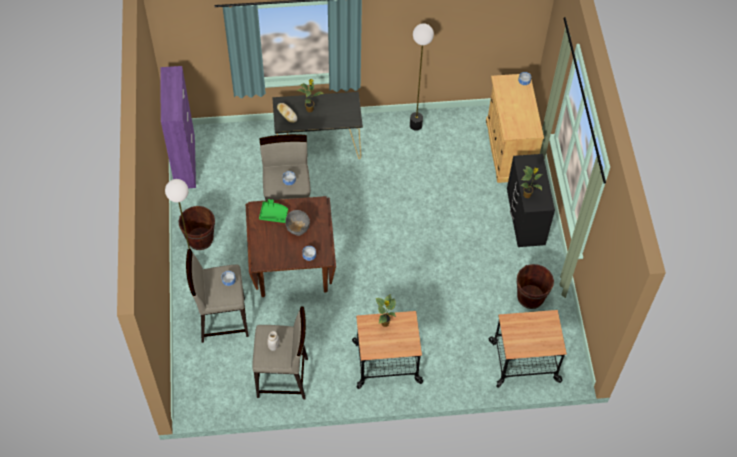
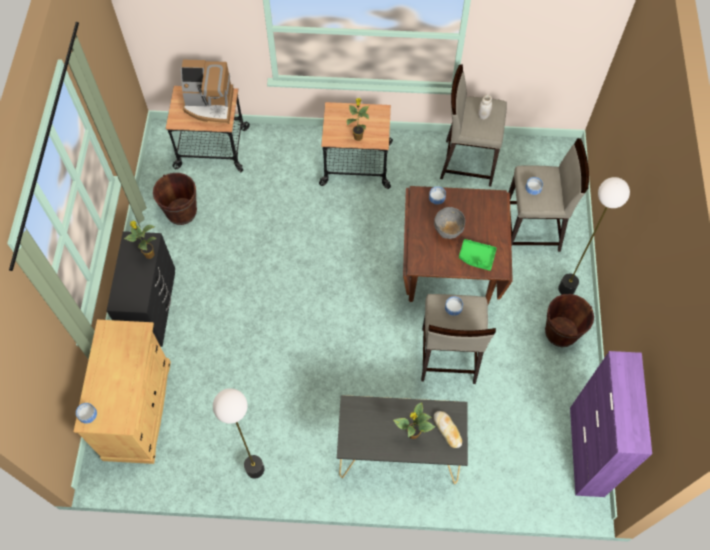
camera: 170 degrees left, 5 degrees up
(526, 337) = (209, 105): none -> coffee machine

